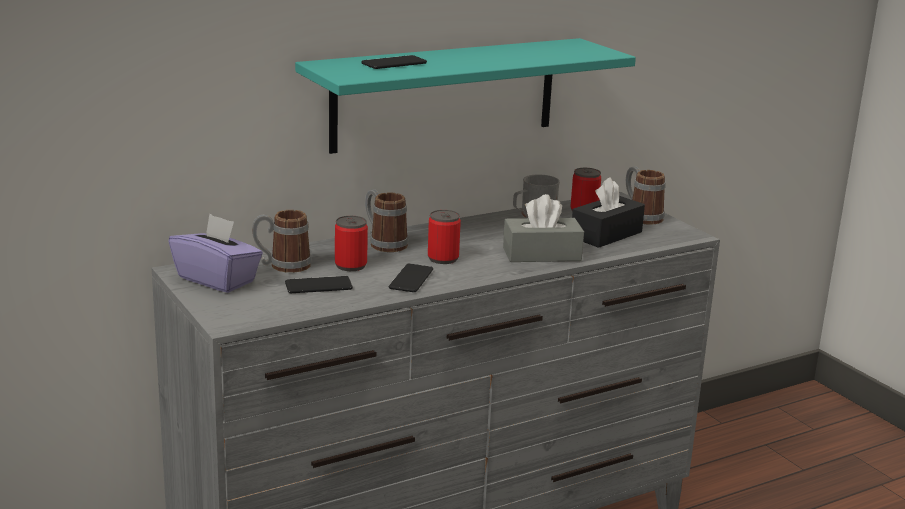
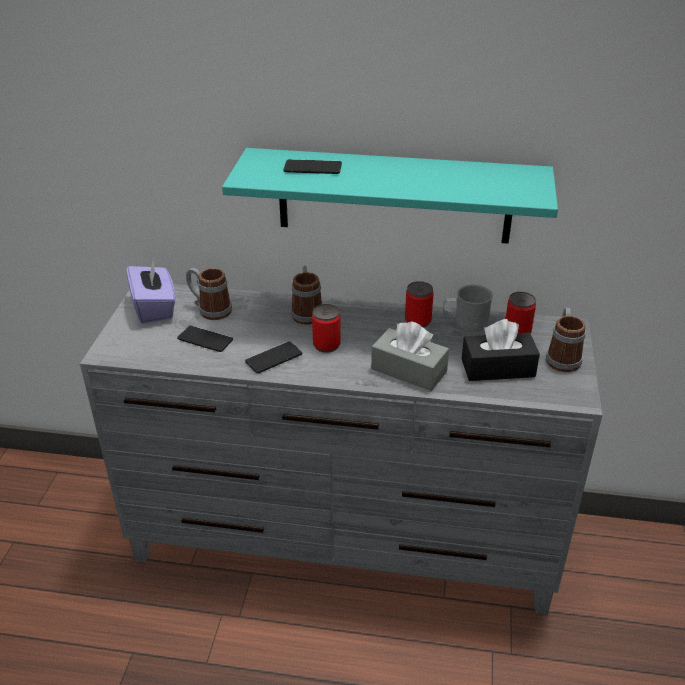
camera: 40 degrees right, 15 degrees up
(350, 265) = (253, 327): can -> can (418, 321)

